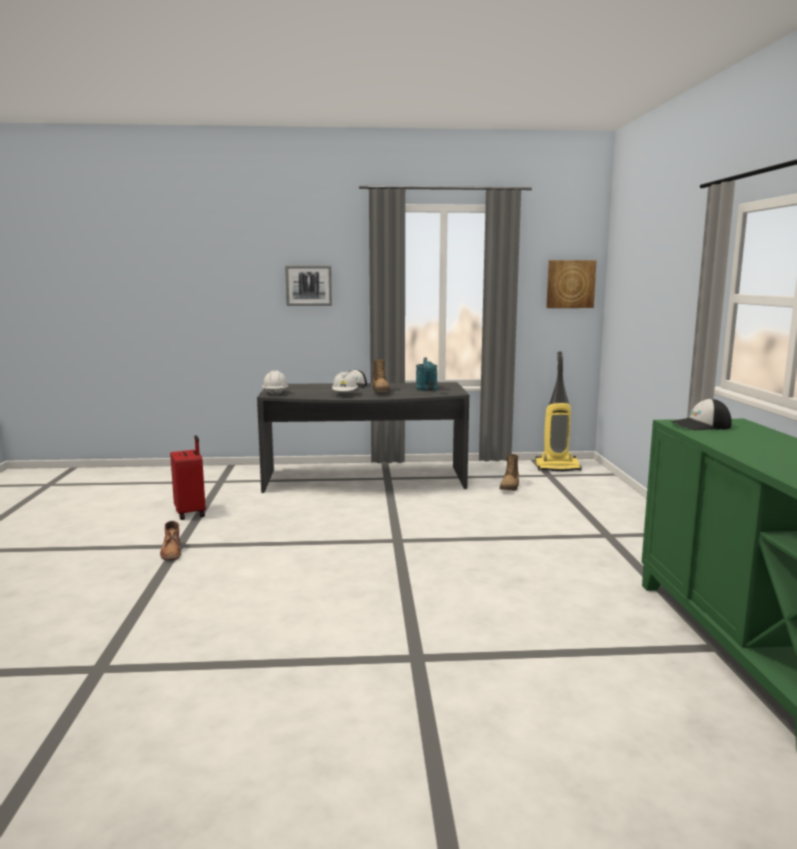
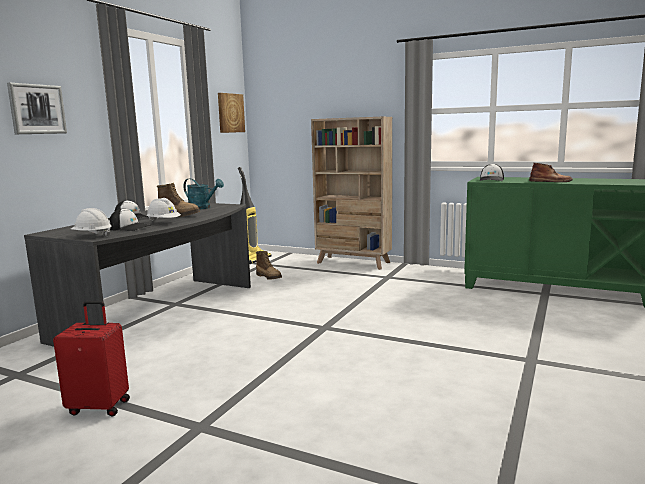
camera: 60 degrees left, 0 degrees up
(171, 551) = (213, 433): brown boot -> brown boot (551, 181)
(313, 393) = (130, 228): none -> cap
(633, 508) = (353, 263): none -> beige bookcase

